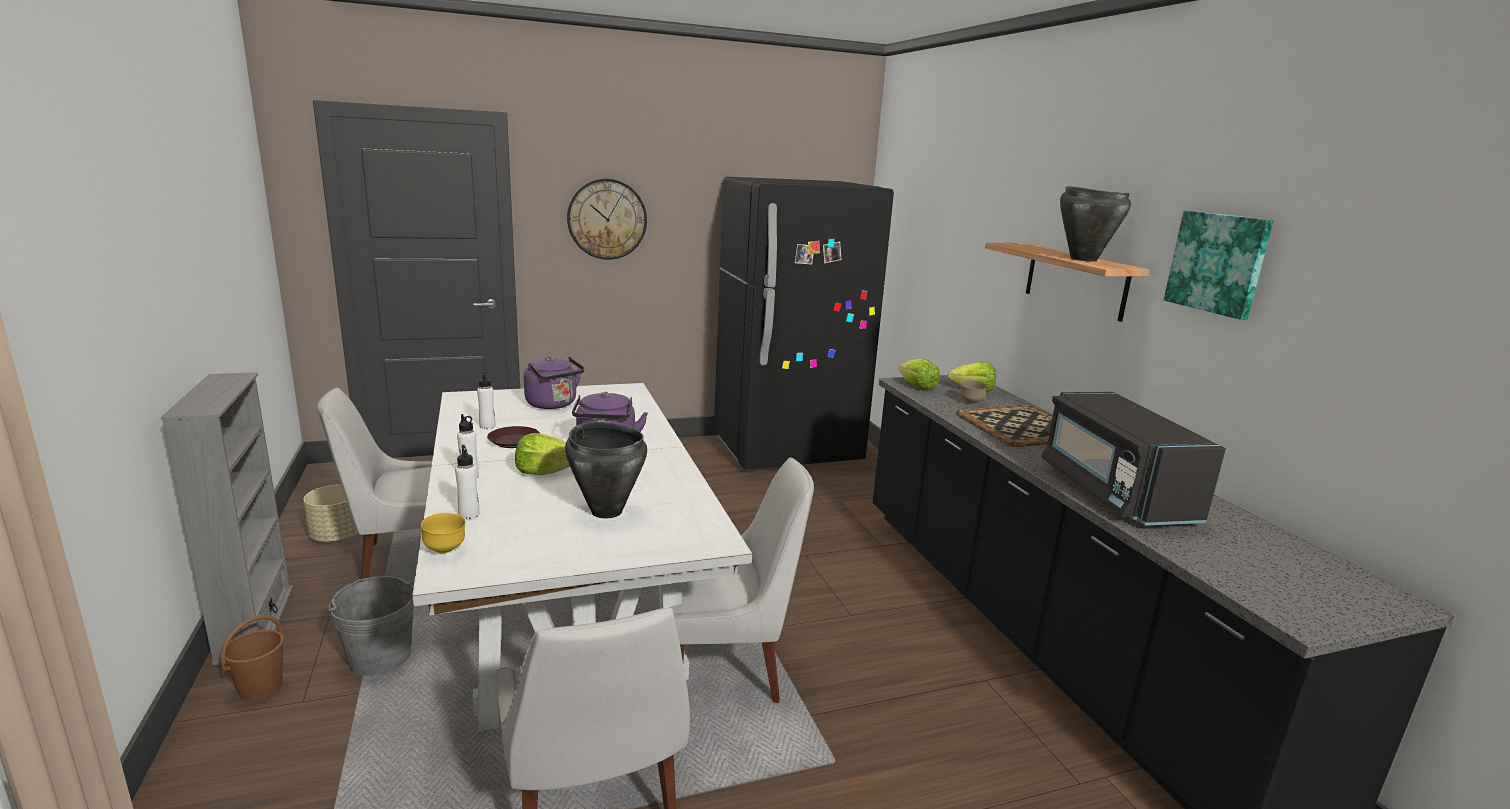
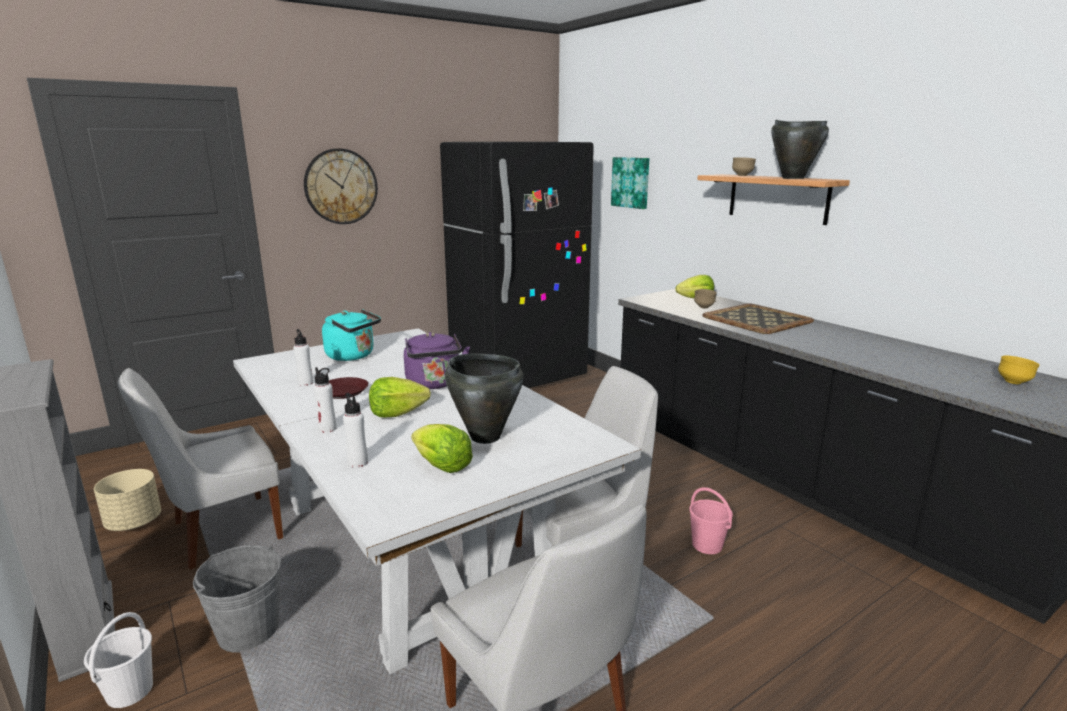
camera: 15 degrees left, 0 degrees up
(260, 688) = (129, 692): brown bucket -> white bucket
(445, 550) = (363, 499): yellow bowl -> yellow bowl (1014, 382)
(553, 404) = (353, 356): purple kettle -> turquoise kettle
(882, 683) = (707, 545): none -> pink bucket
(917, 387) = (653, 301): lettuce -> lettuce (442, 466)
(1035, 248) = (742, 175): none -> brown bowl
(1113, 492) = (867, 355): black microwave -> none
(1218, 263) = (914, 167): picture -> picture (631, 182)

